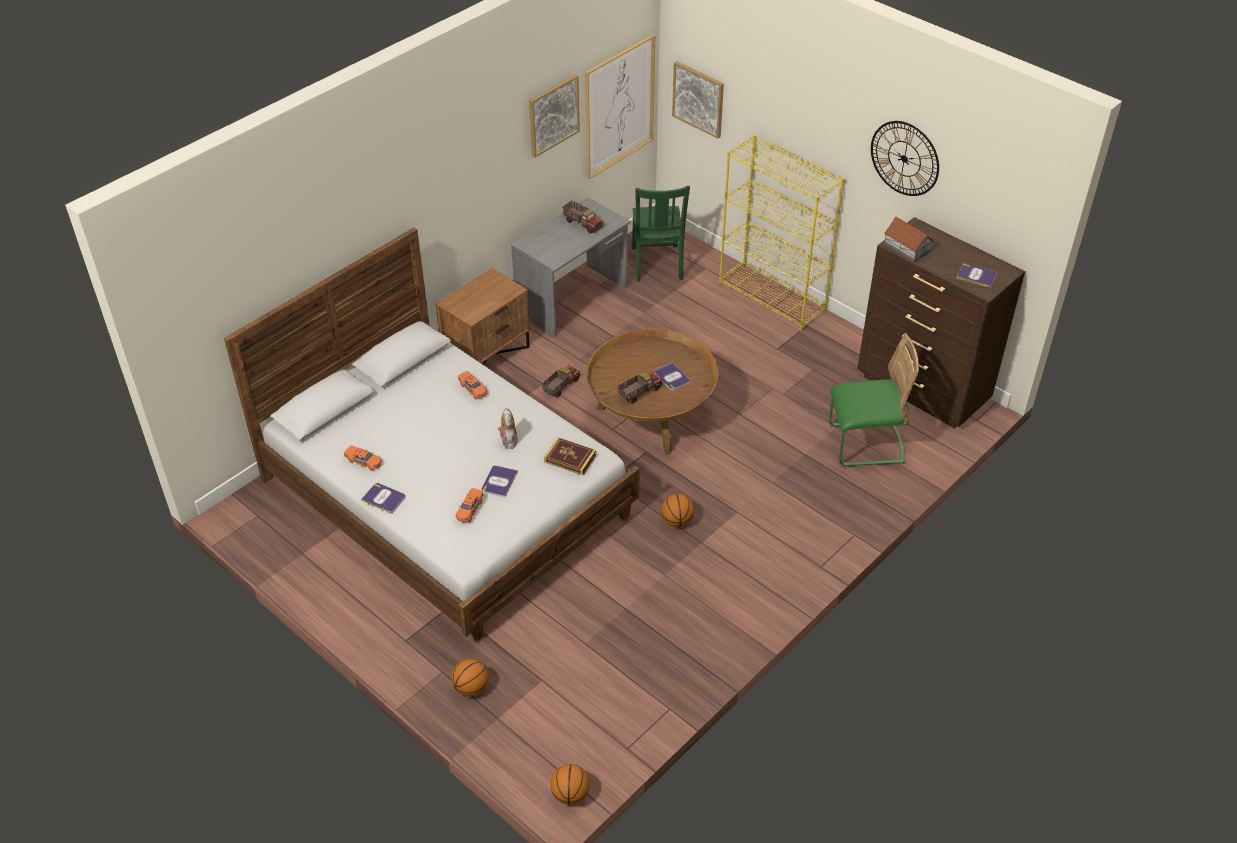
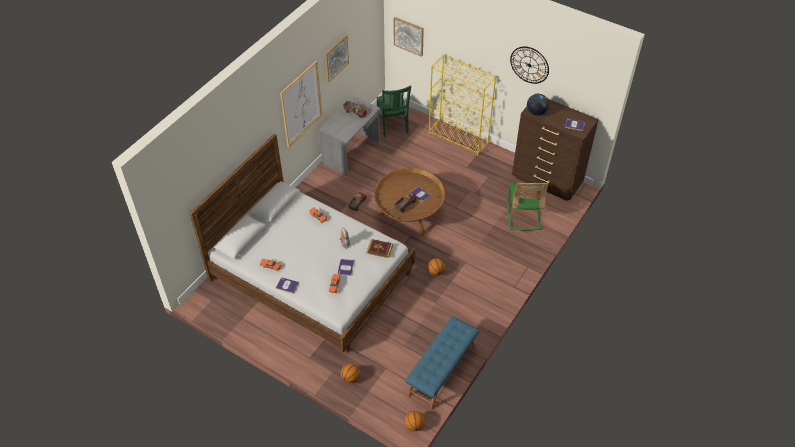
camera: 10 degrees left, 5 degrees up
(487, 354) = (312, 190): brown nightstand -> none
(619, 106) = (366, 45): picture -> picture (301, 104)
(648, 701) = (442, 371): none -> blue bench
(865, 444) = (523, 216): green chair -> green chair turned 105 degrees clockwise
(907, 247) = (536, 112): toy house -> globe

